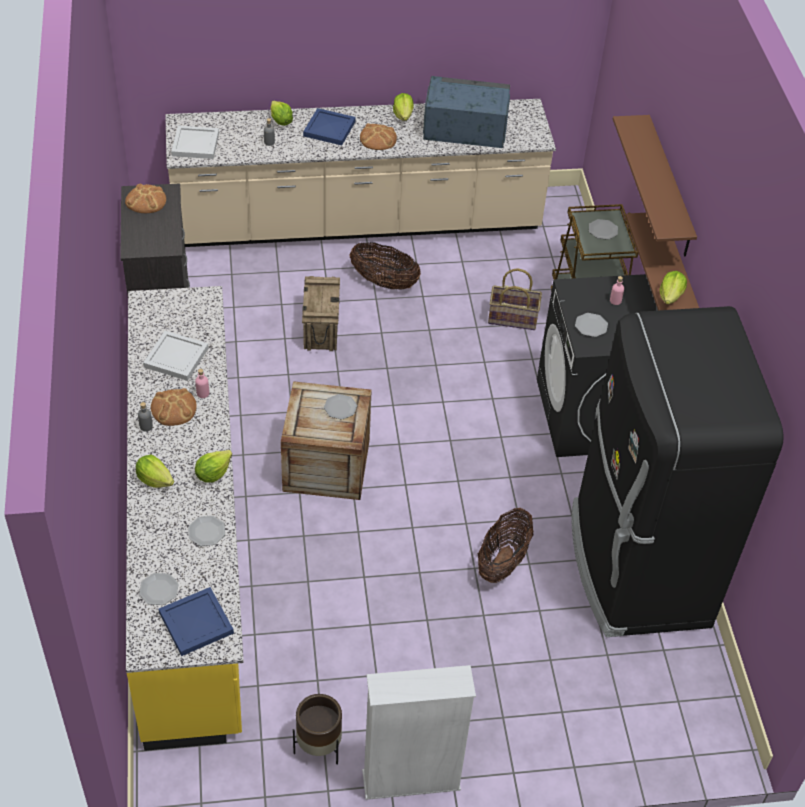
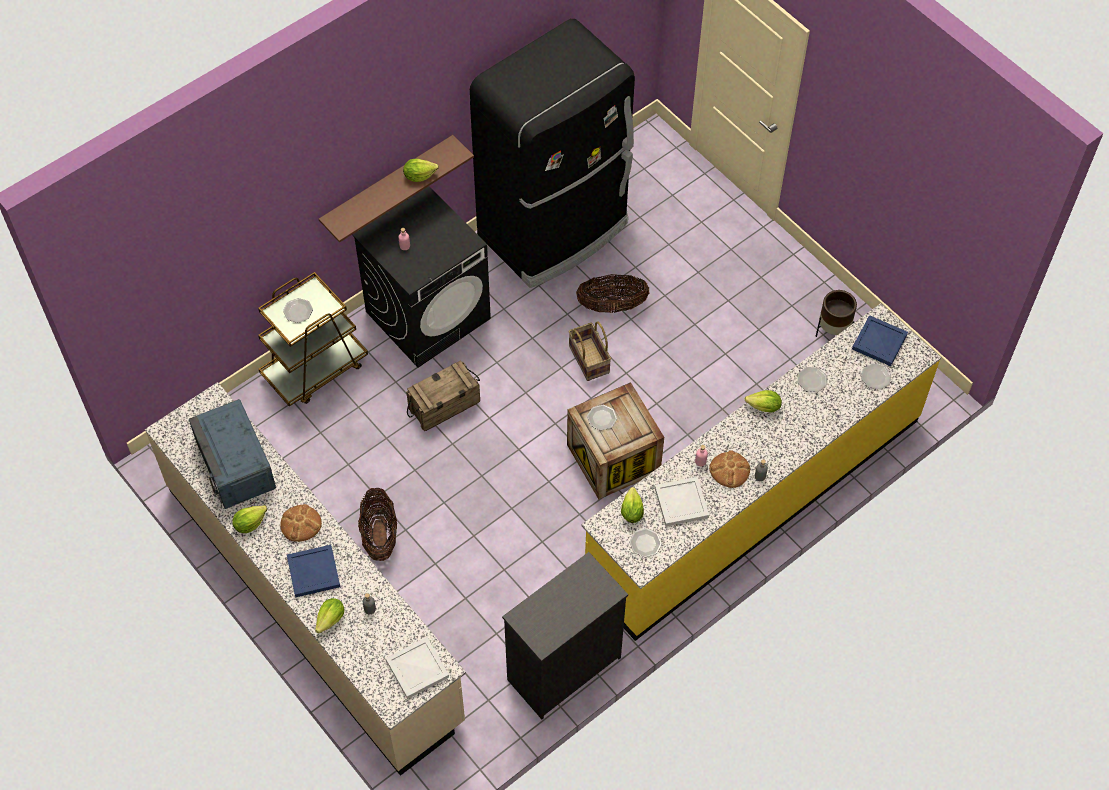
camera: 120 degrees left, 10 degrees up
(146, 201) = (545, 626): bread -> none
(154, 479) = (798, 438): lettuce -> lettuce (631, 512)
(320, 326) = (469, 551): crate -> crate (444, 406)
(411, 781) = (812, 273): white bookcase -> none
(513, 317) = (356, 417): basket -> basket (588, 359)
(591, 325) = (445, 249): plate -> plate (645, 543)
(668, 188) = (314, 202): brown shelf -> none

